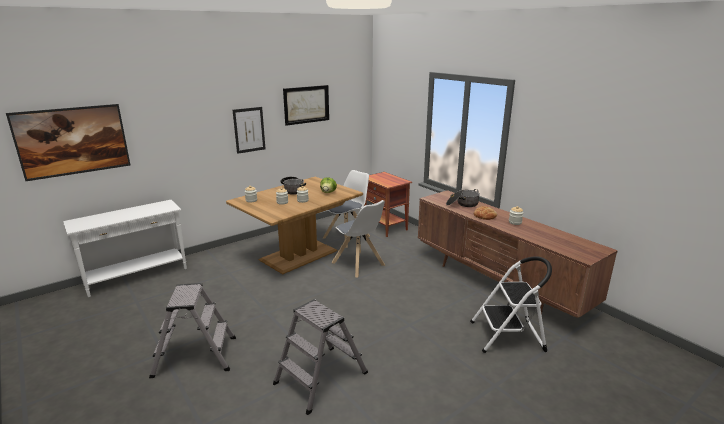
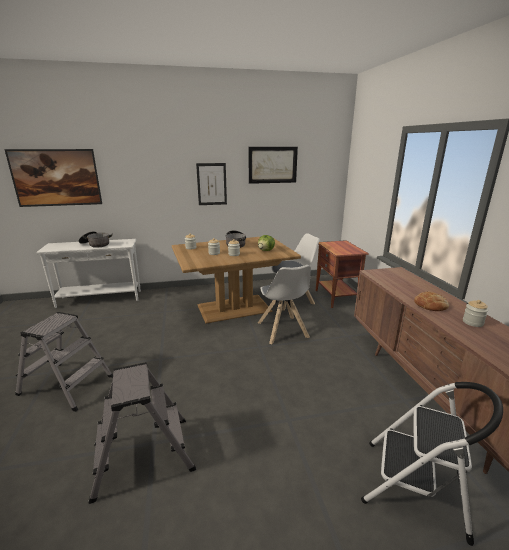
camera: 25 degrees right, 0 degrees up
(462, 204) = (409, 285): cooking pot -> cooking pot (96, 244)

